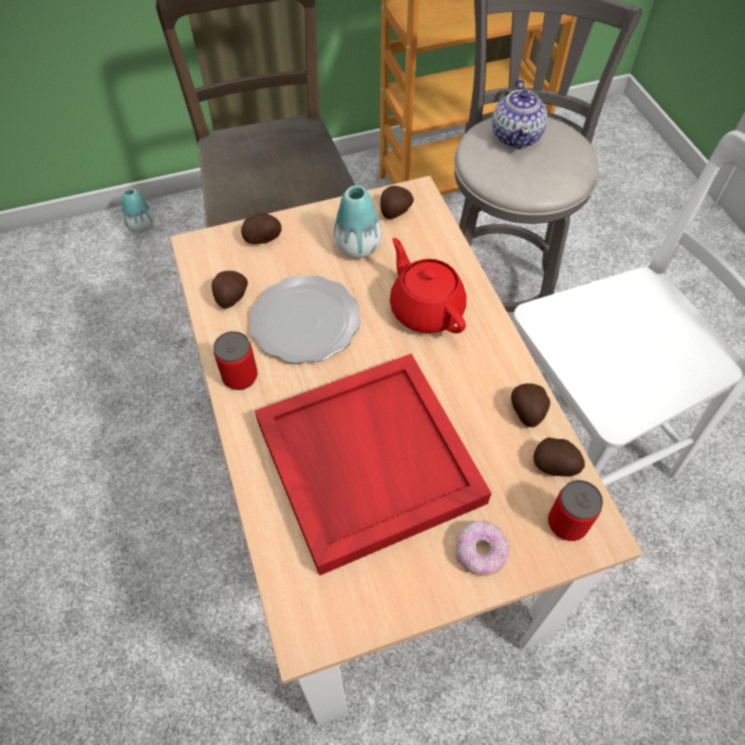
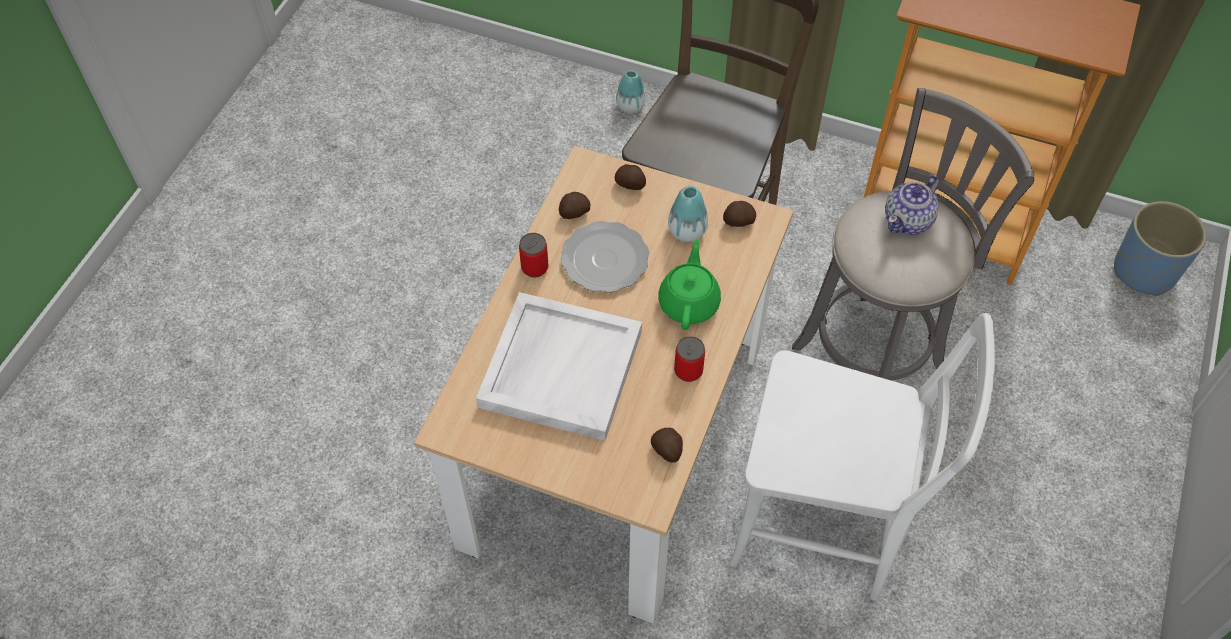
camera: 40 degrees right, 0 degrees up
(366, 461) = (560, 367): red tray -> white tray
(426, 309) = (689, 302): red teapot -> green teapot
(480, 552) = (573, 461): donut -> none
(527, 413) = (684, 410): potato -> none
(567, 523) = (639, 484): can -> can (688, 371)
(601, 133) = (1145, 271): none -> blue planter

